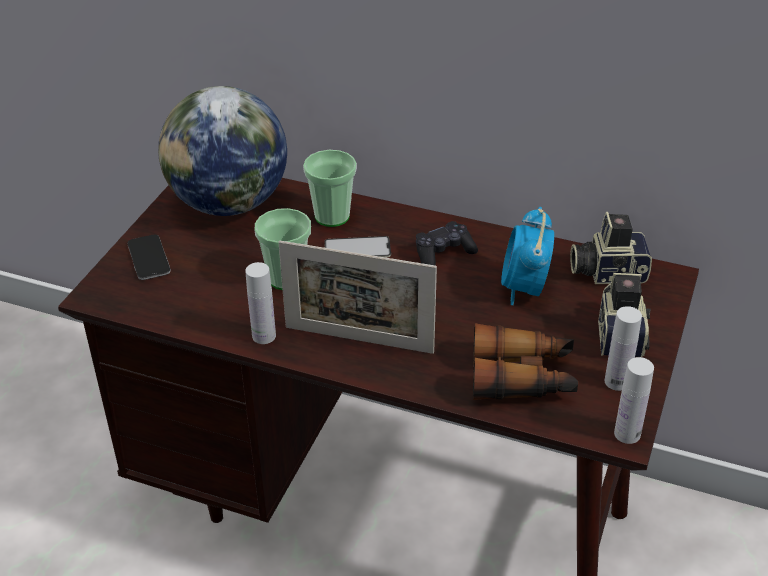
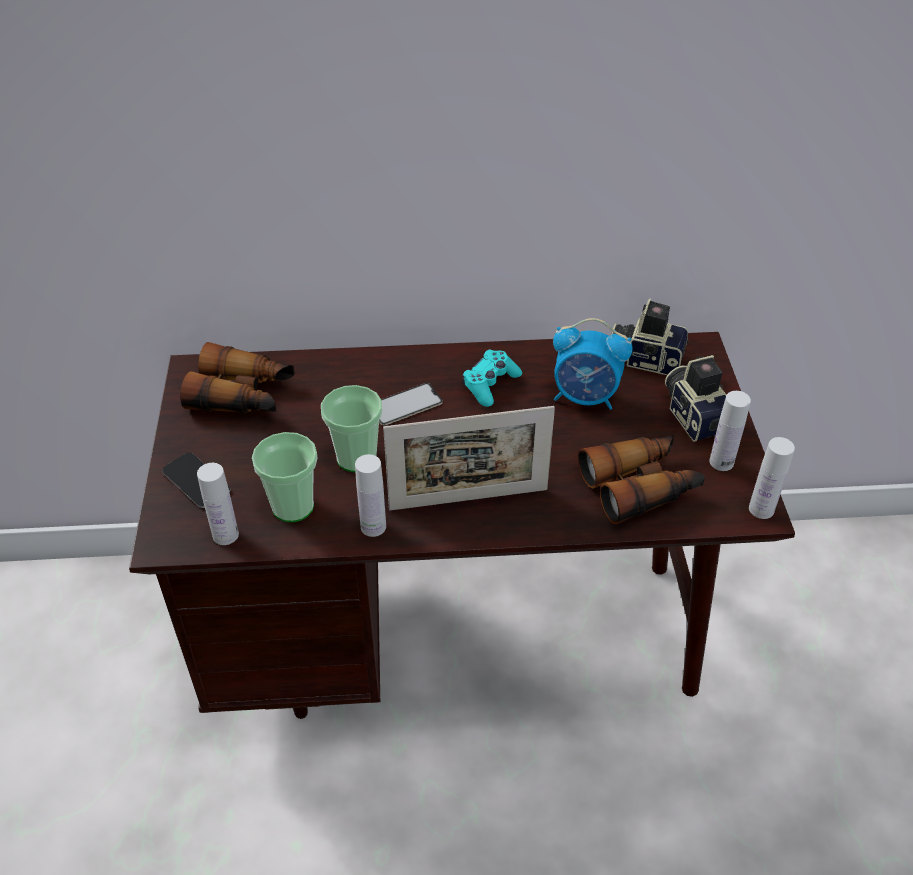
camera: 25 degrees left, 5 degrees up
(144, 305) = (225, 535): none -> white bottle
(229, 204) = (243, 395): globe -> binoculars
(332, 216) = (358, 378): cup -> cup (293, 506)
(443, 253) = (490, 384): black game controller -> turquoise game controller
(524, 289) = (585, 397): alarm clock -> alarm clock turned 60 degrees counterclockwise
(607, 271) = (646, 358): camera -> camera turned 45 degrees clockwise

